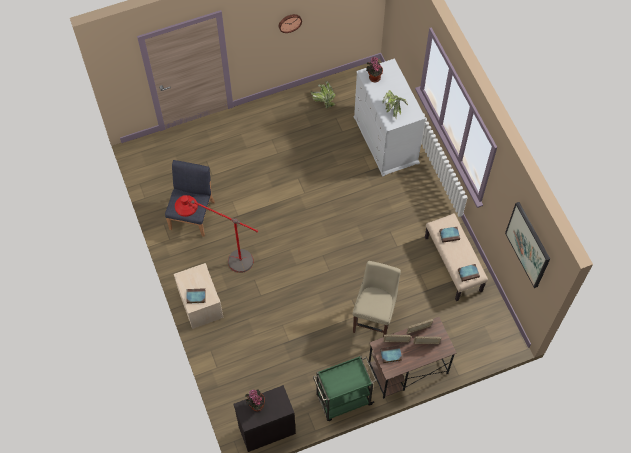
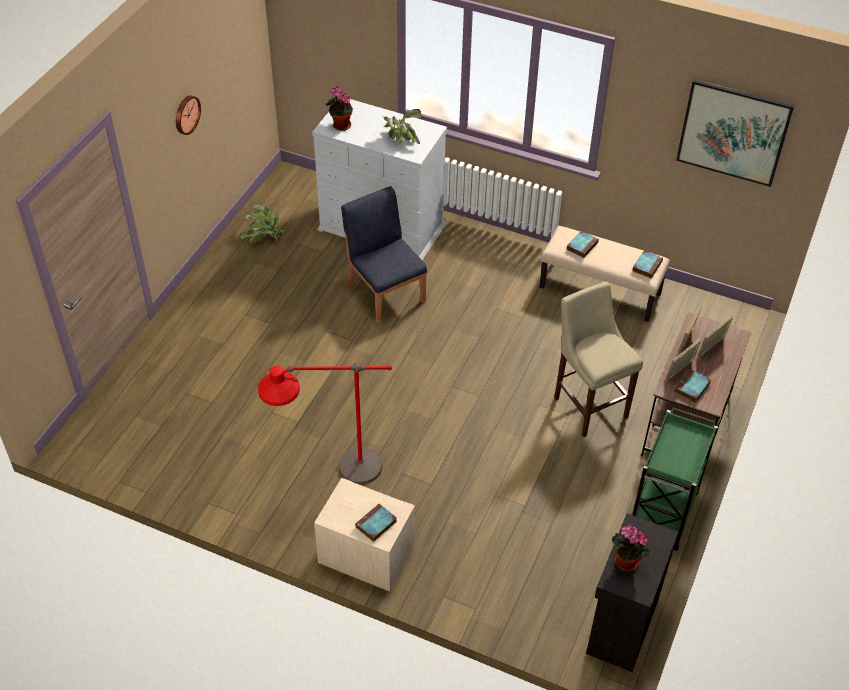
camera: 45 degrees left, 15 degrees down
(192, 214) = (236, 463): blue chair -> blue chair (385, 292)

